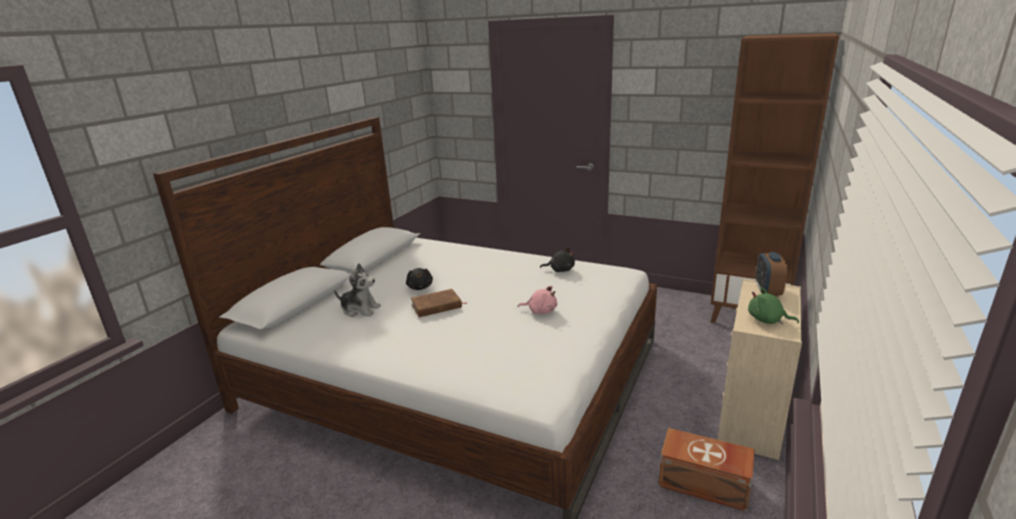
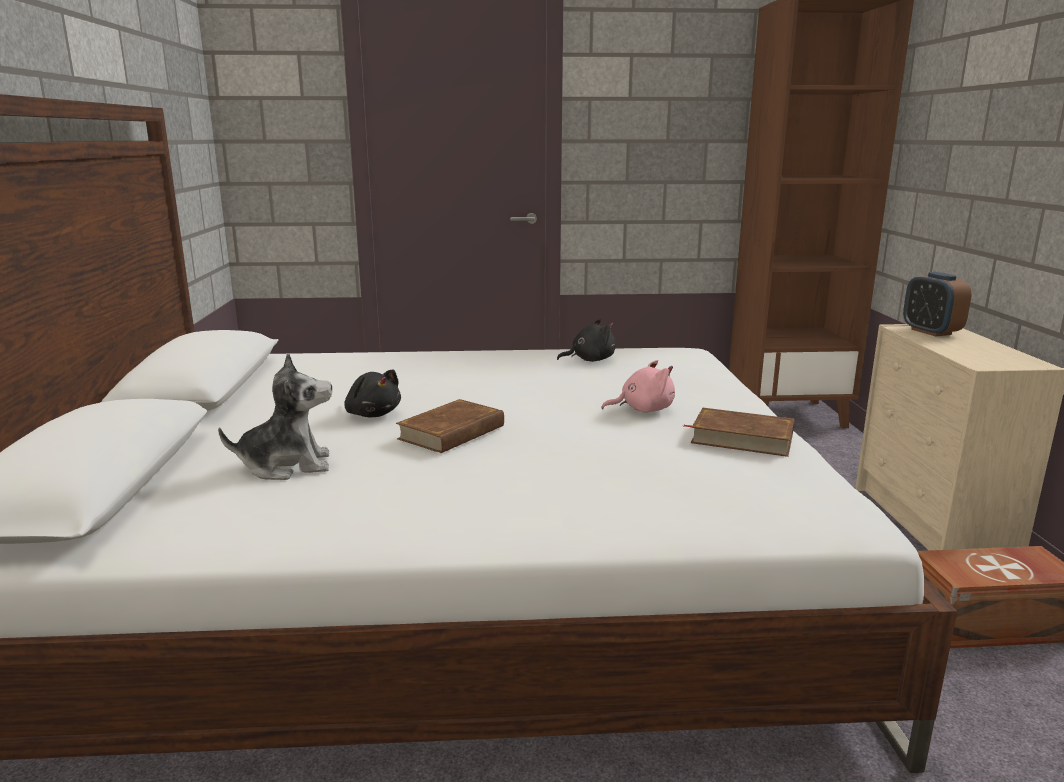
camera: 30 degrees left, 5 degrees down
(562, 341) = (741, 438): none -> brown book
(767, 320) = (990, 356): green plush toy -> none

